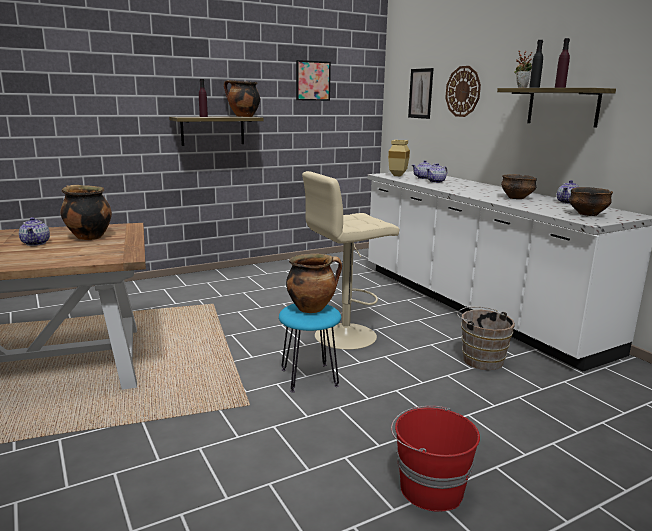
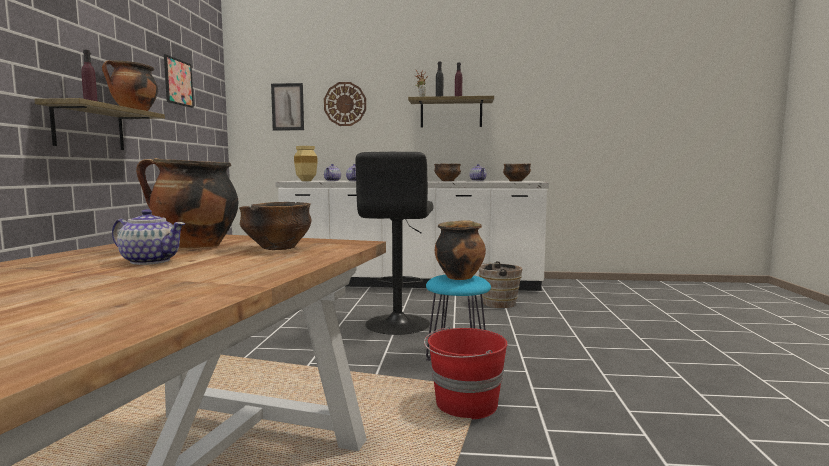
camera: 55 degrees left, 10 degrees down
(92, 249) = (278, 248): none -> bowl
(344, 336) = (396, 324): beige stool -> black stool
(430, 488) = (659, 360): red bucket -> red bucket (465, 405)

